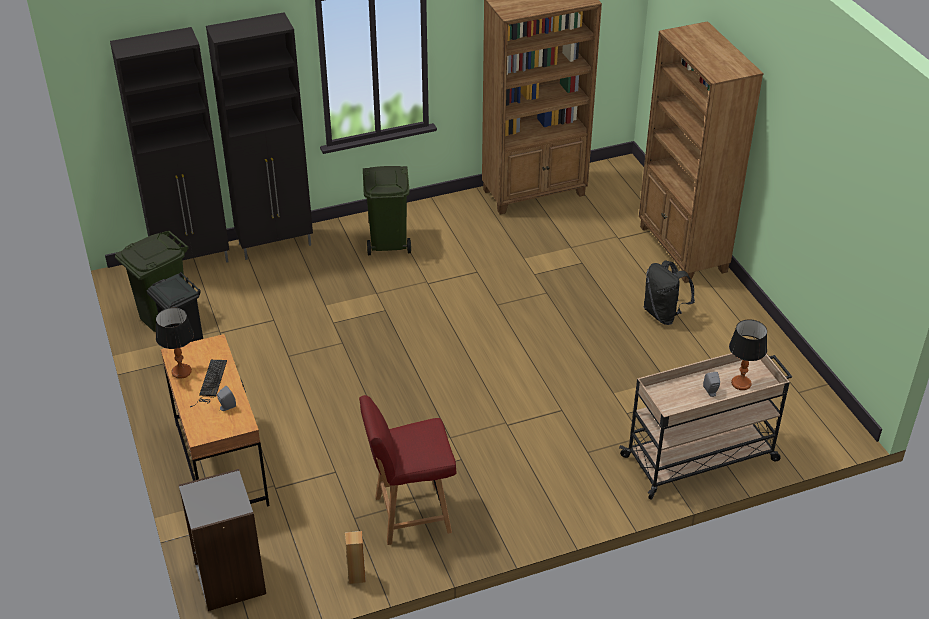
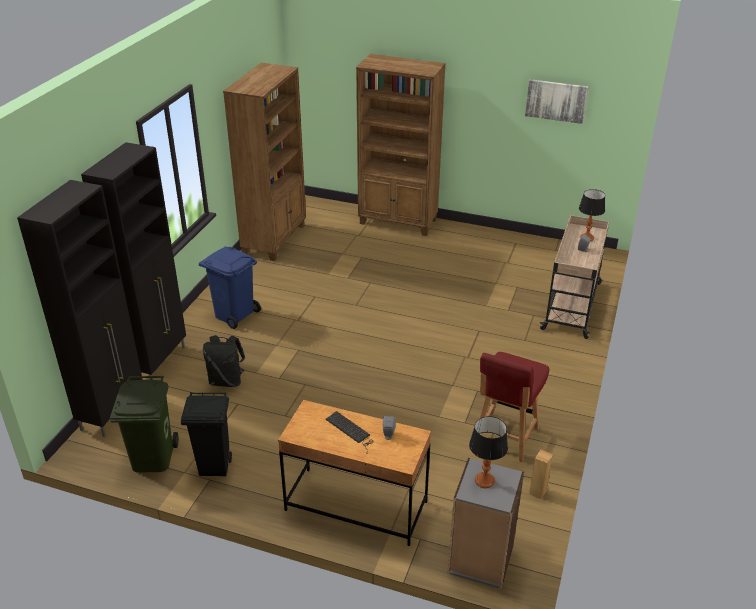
camera: 50 degrees left, 5 degrees down
(181, 371) = (319, 440): table lamp -> table lamp (484, 480)
(389, 243) = (235, 314): green trash can -> blue trash can
(663, 314) = (443, 255): black backpack -> black backpack (226, 381)
(851, 190) = (556, 100): none -> picture

